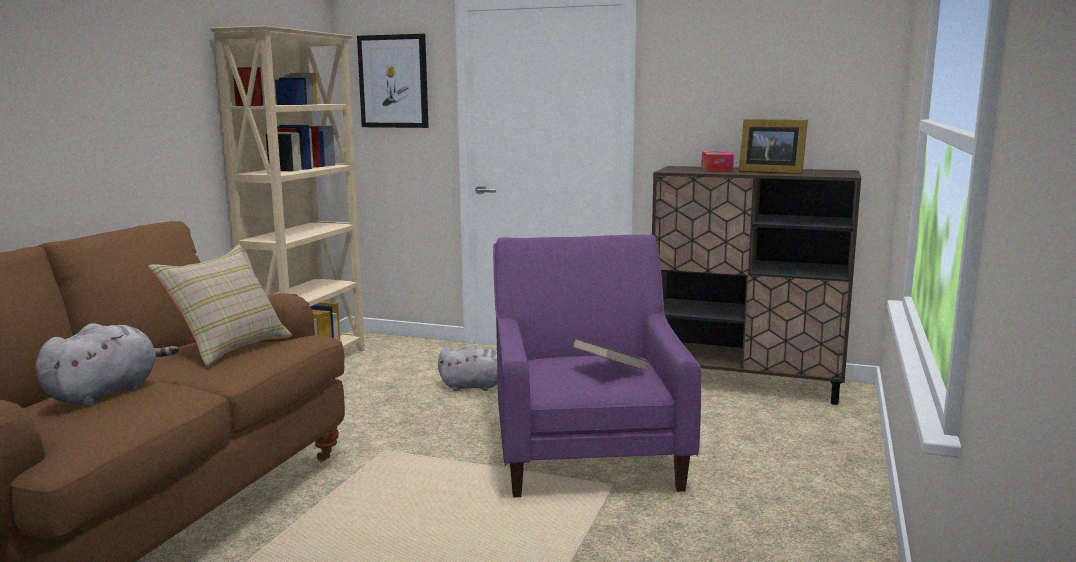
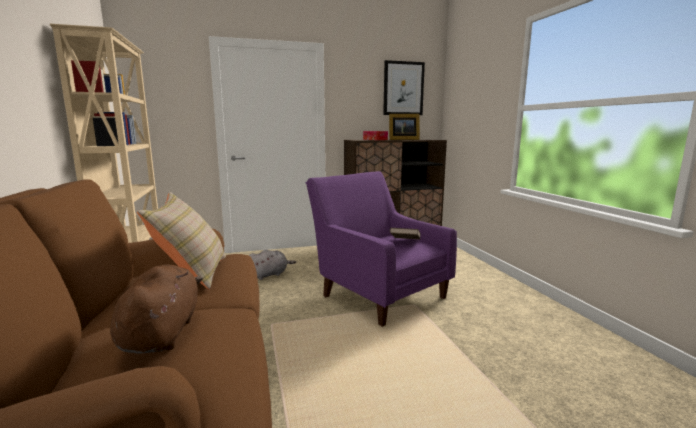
camera: 35 degrees left, 0 degrees up
(106, 393) = (162, 333): grey plush toy -> brown plush toy
(393, 81) = (163, 88): picture -> picture (403, 88)

